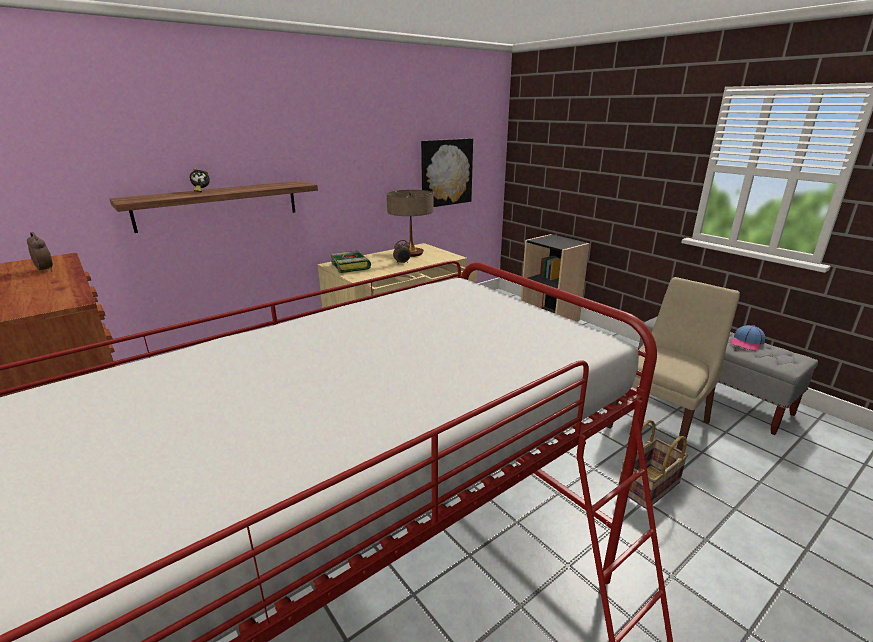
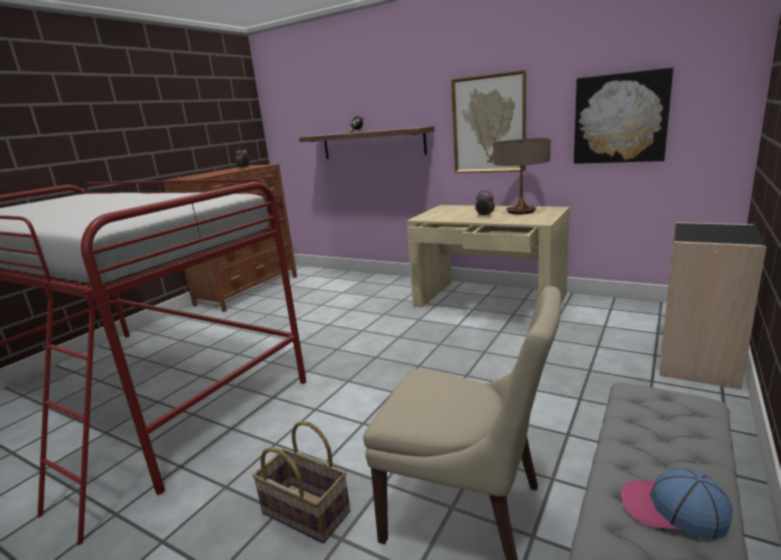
camera: 70 degrees right, 5 degrees down
(351, 267) = (447, 210): book -> none
(357, 178) = (488, 124): none -> picture

